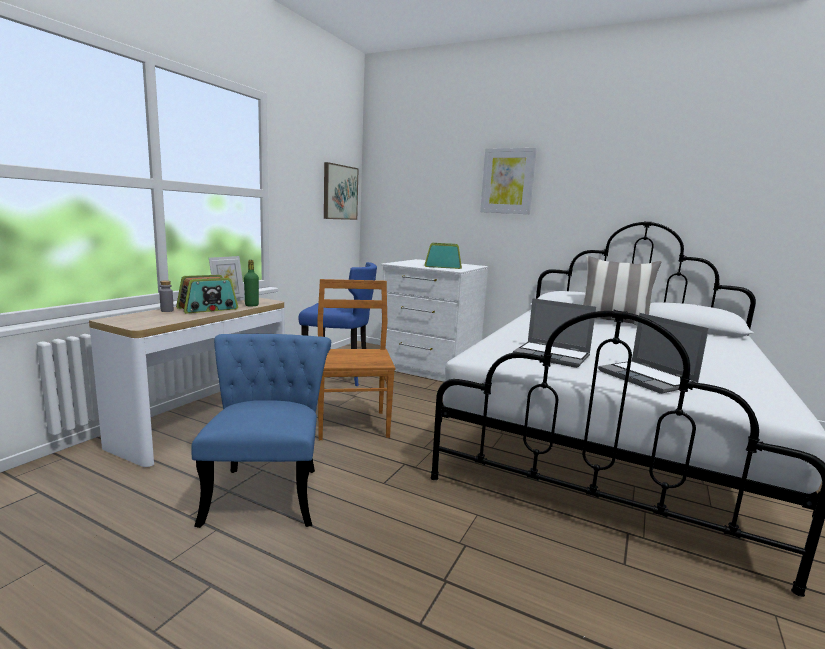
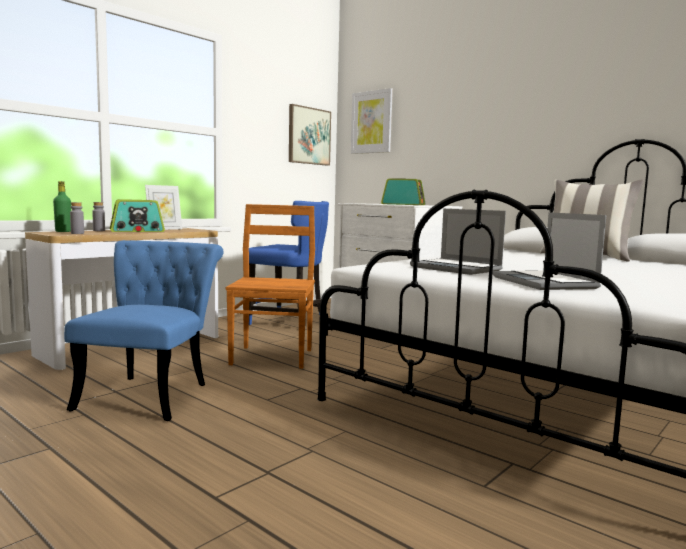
camera: 15 degrees right, 5 degrees down
(155, 321) = (77, 233): none -> grey bottle
(251, 305) = (181, 231): green bottle -> green bottle (63, 231)
(507, 181) = (481, 109): picture -> picture (371, 122)

